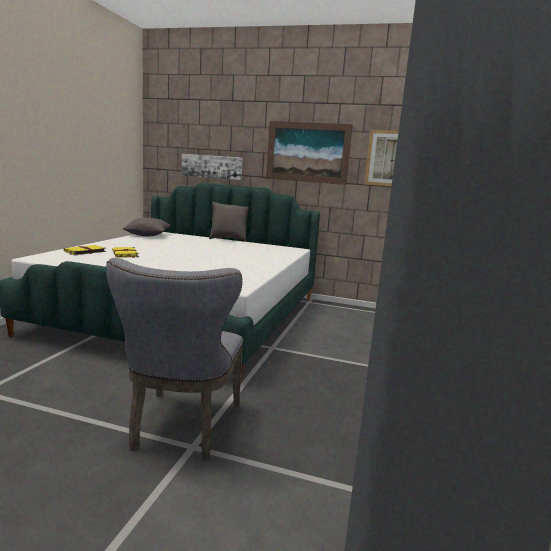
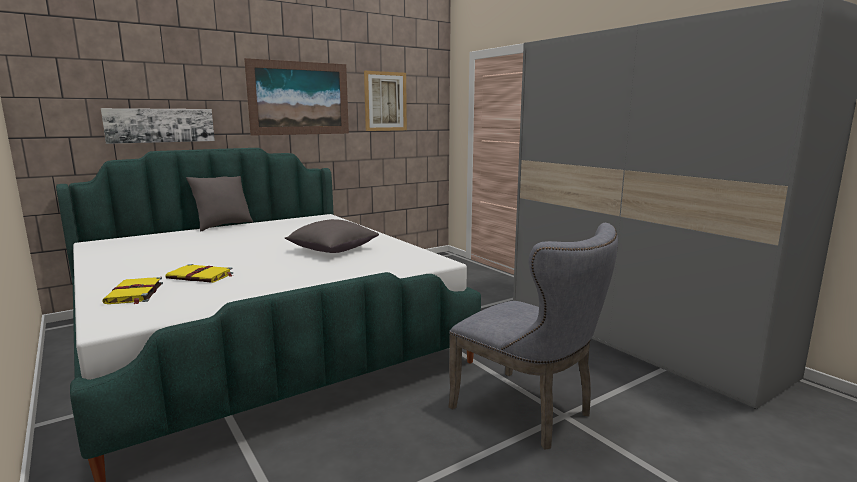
camera: 50 degrees left, 0 degrees up
(147, 235) = (106, 249): grey pillow -> grey pillow (332, 250)

